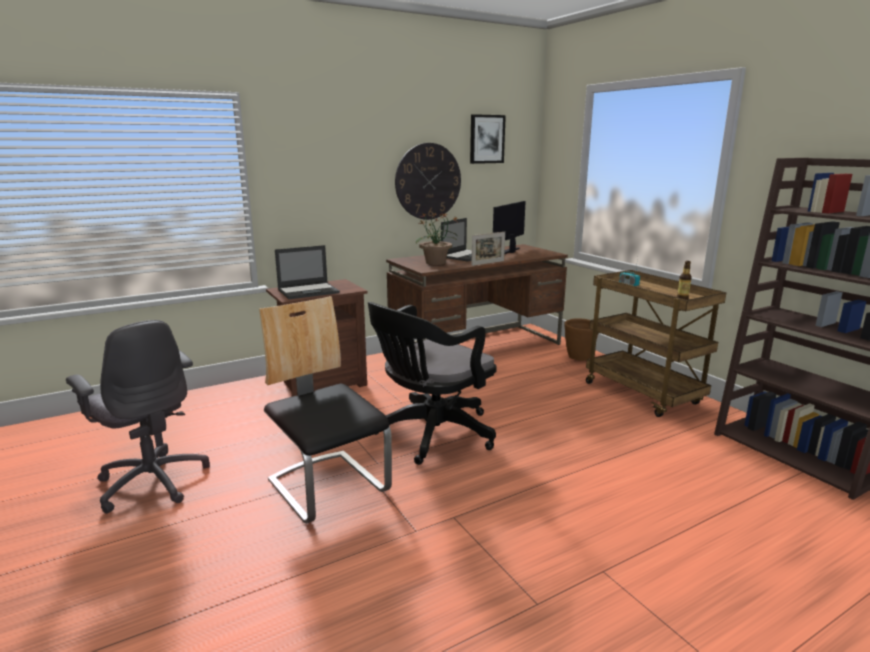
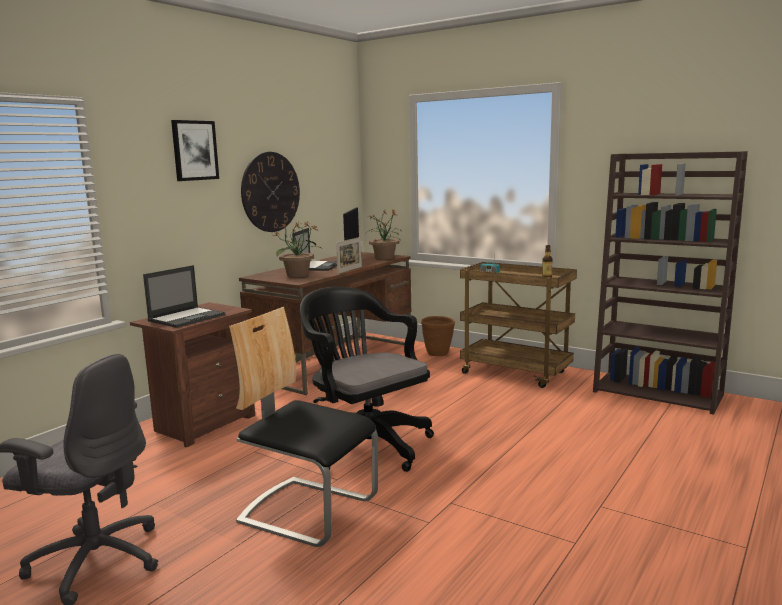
camera: 25 degrees left, 5 degrees down
(430, 435) = (365, 444): black office chair -> black office chair turned 120 degrees clockwise
(486, 139) = (317, 147): picture -> picture (194, 150)
(539, 254) = (384, 258): none -> potted plant

